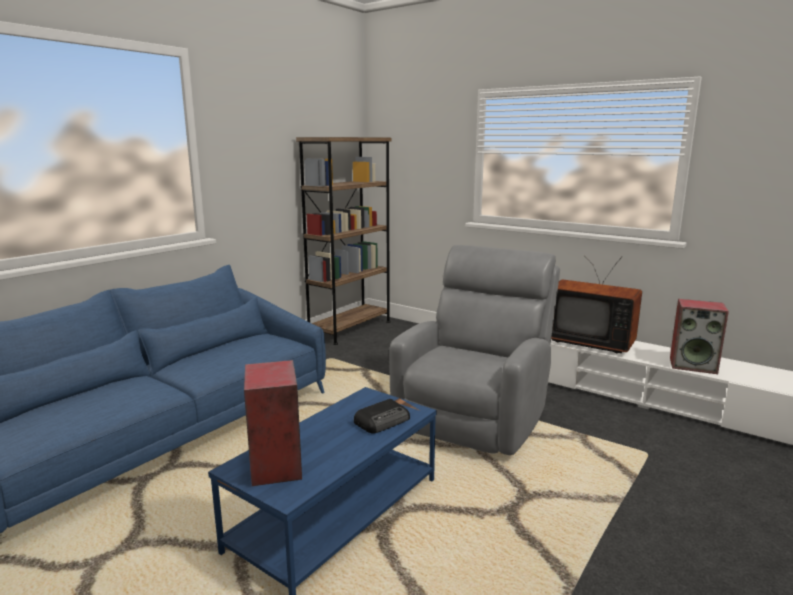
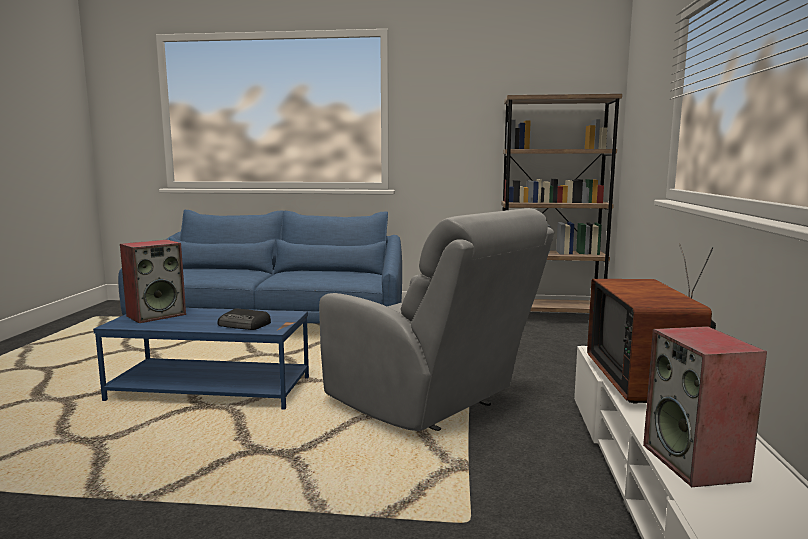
camera: 60 degrees right, 5 degrees down
(475, 418) = (430, 404): grey armchair -> grey armchair turned 45 degrees clockwise

